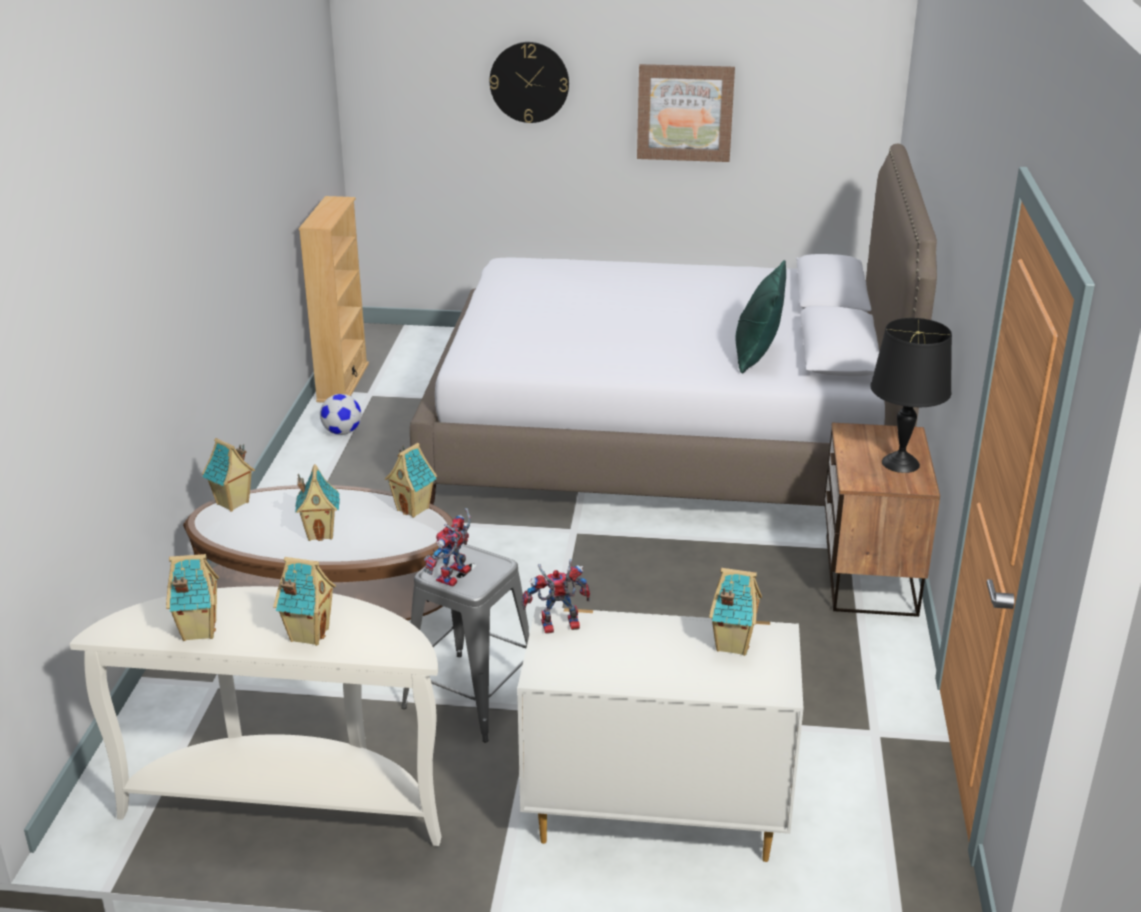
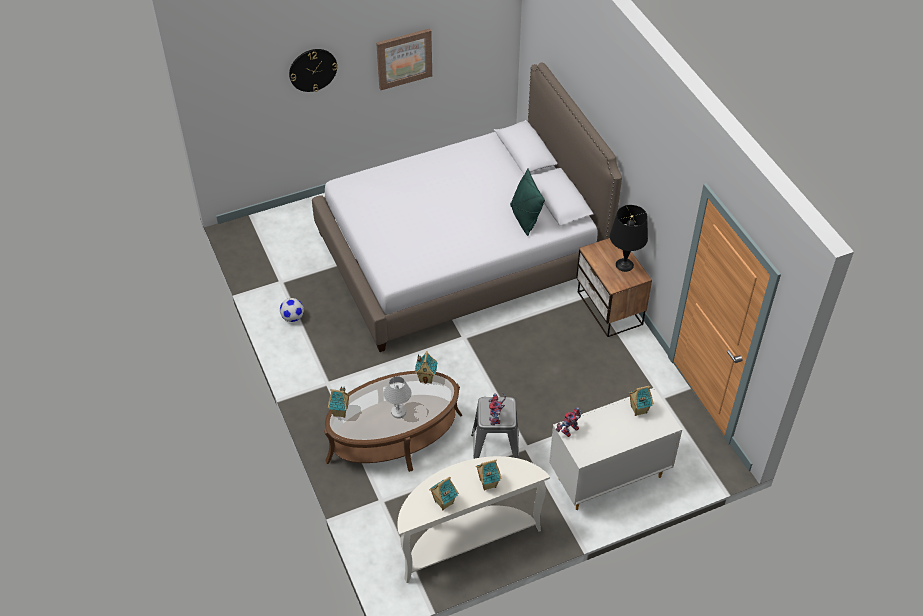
camera: 30 degrees left, 20 degrees up
(321, 533) = (398, 412): toy house -> white table lamp
(342, 382) = (257, 278): beige bookcase -> none

